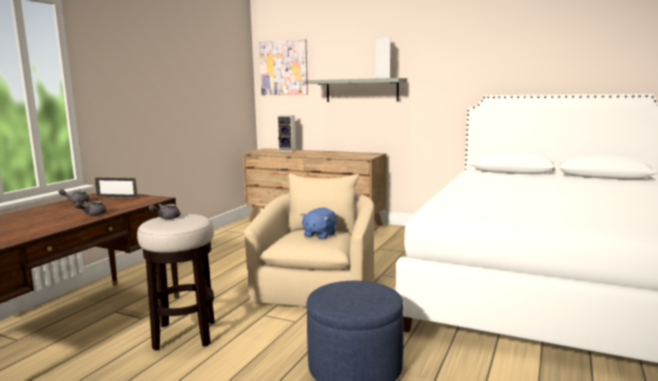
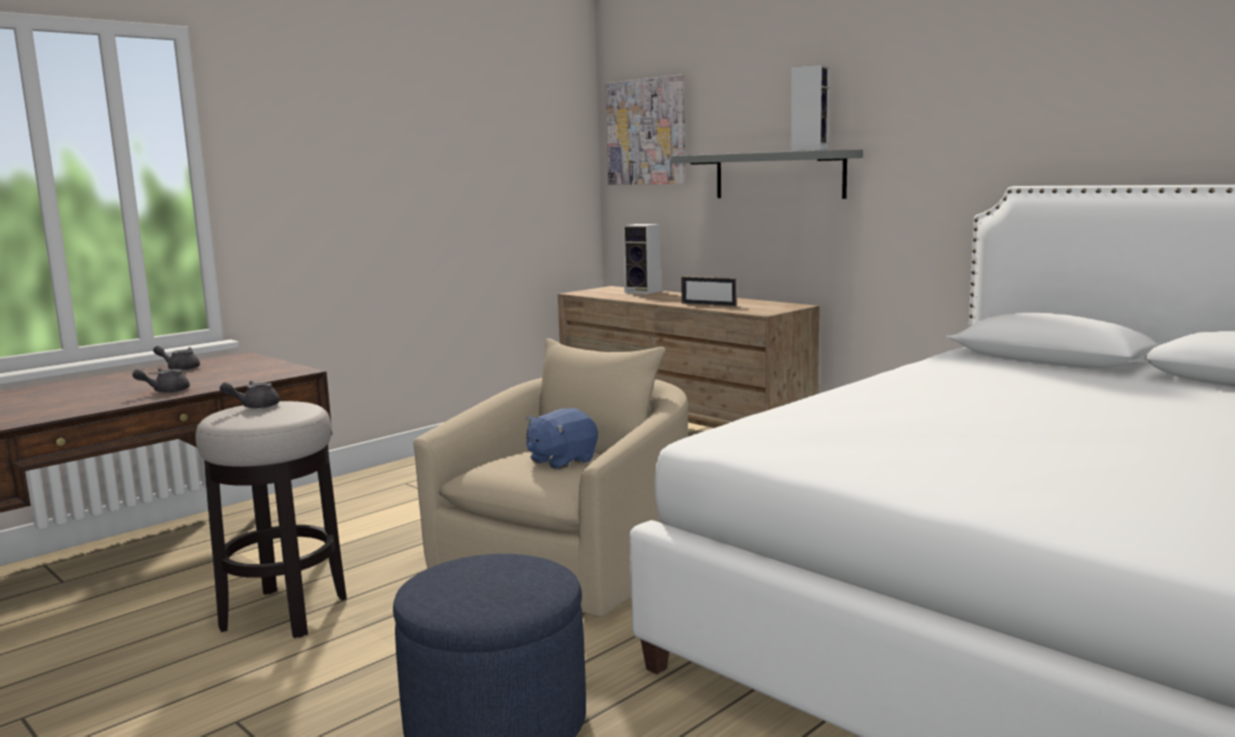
camera: 20 degrees right, 0 degrees up
(117, 197) = (245, 364): picture frame -> picture frame (708, 305)

